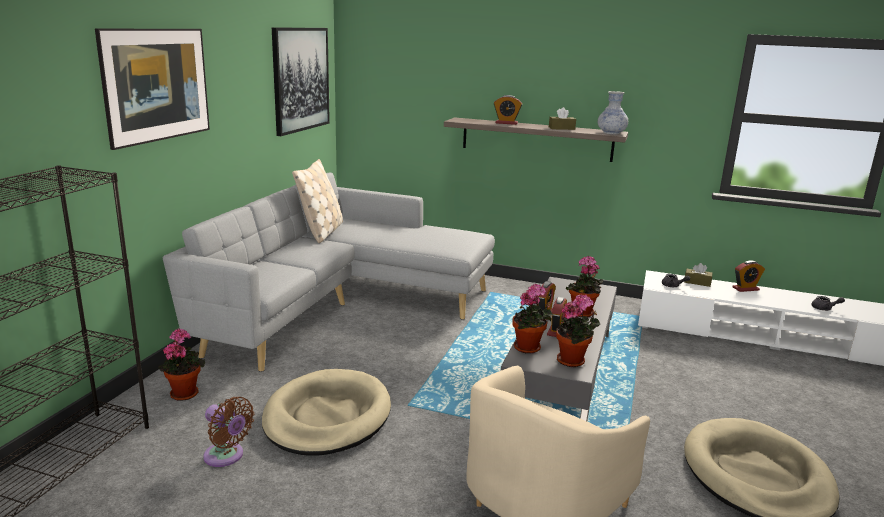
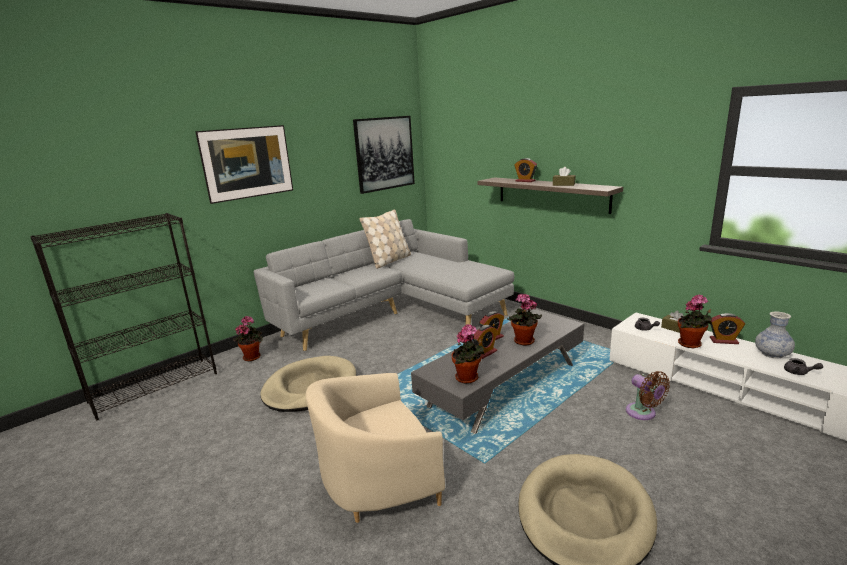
camera: 30 degrees right, 0 degrees up
(226, 457) = (234, 400): brown fan -> brown fan (643, 413)
(529, 349) = (446, 363): potted plant -> potted plant (691, 345)
(611, 133) = (601, 188): vase -> vase (772, 354)

